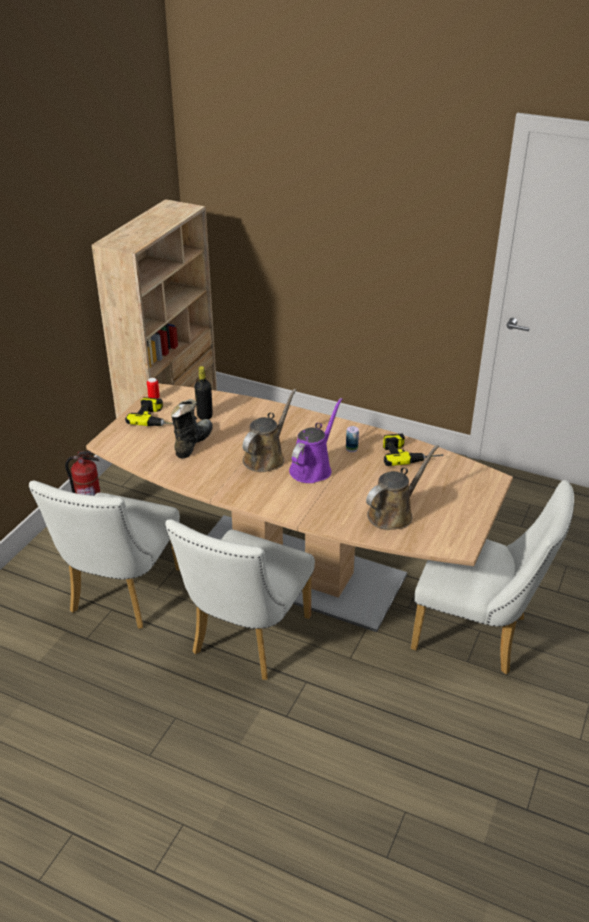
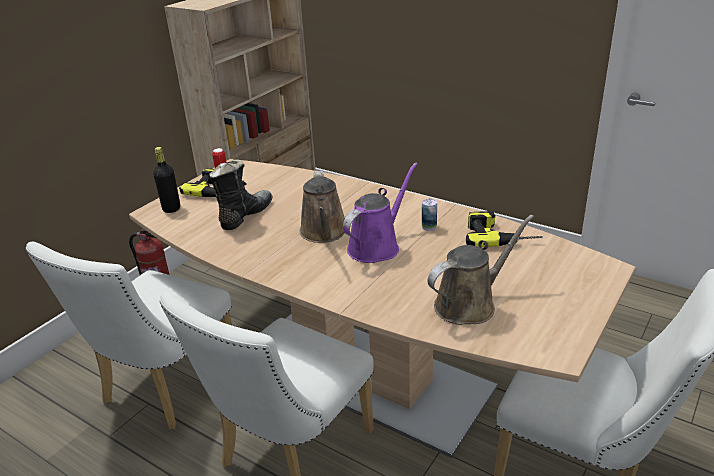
camera: 10 degrees right, 5 degrees down
(204, 416) = (269, 189): black bottle -> black bottle (171, 208)
(266, 457) = (324, 233): brown watering can -> brown watering can turned 135 degrees clockwise

